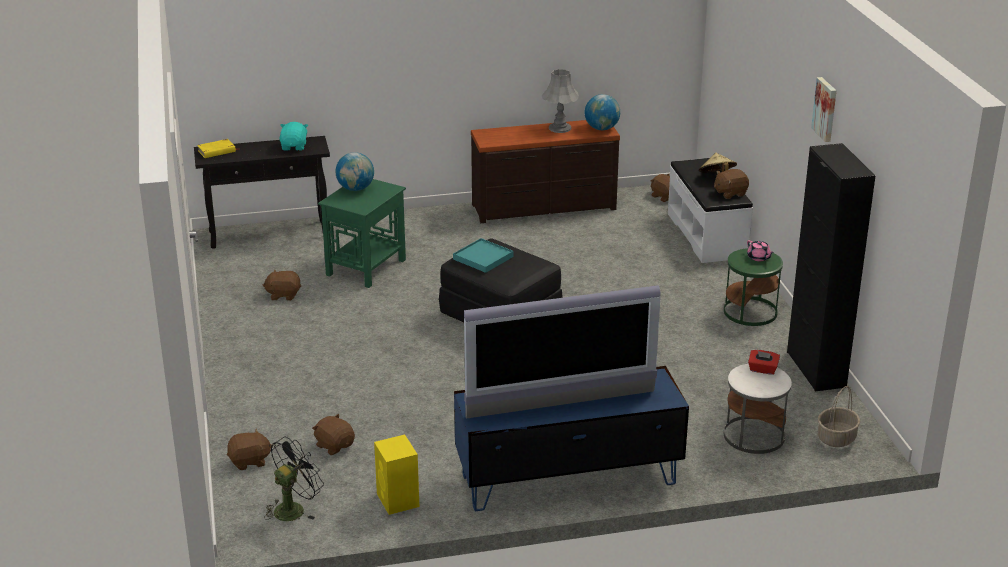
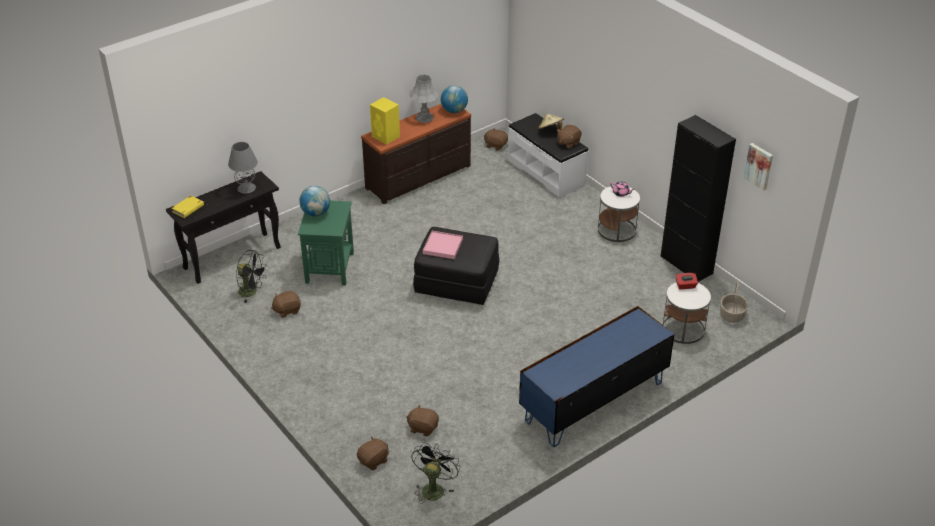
camera: 25 degrees left, 10 degrees up
(261, 269) = (252, 292): none -> black fan
(294, 147) = (246, 188): turquoise plush toy -> grey table lamp
(398, 501) = (498, 457): yellow speaker -> yellow speaker (386, 137)
(483, 258) = (442, 246): turquoise tray -> pink tray
(561, 405) = (597, 359): television -> none
(750, 312) = (617, 230): green side table -> white side table
(826, 109) = (671, 89): picture -> picture (759, 166)

